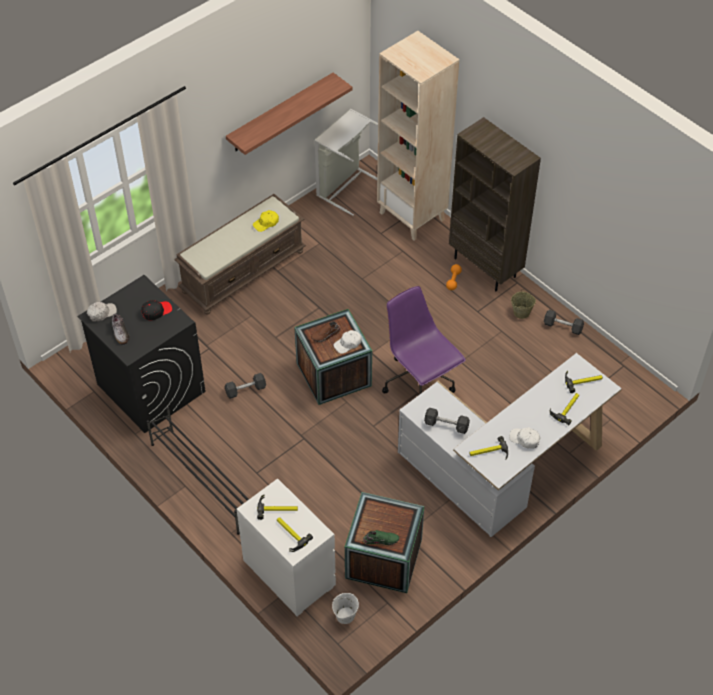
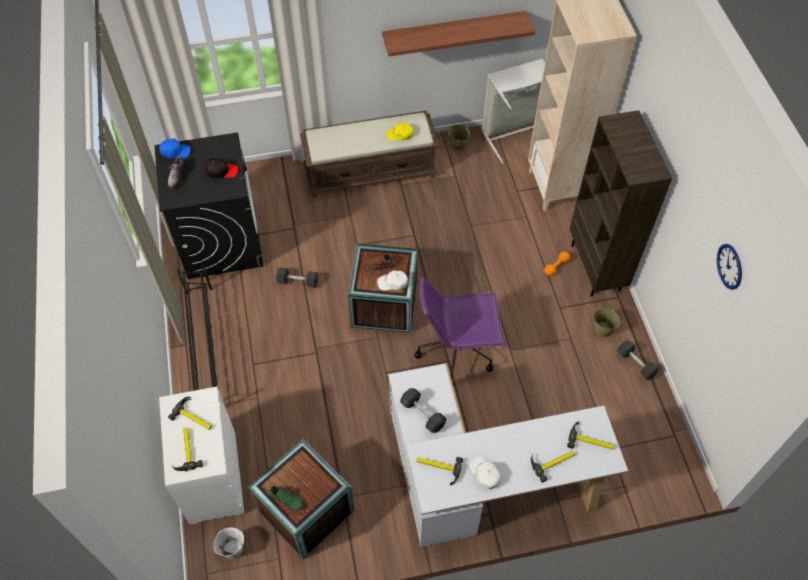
camera: 30 degrees right, 5 degrees up
(101, 313) = (175, 151): white cap -> blue cap
(304, 216) = (458, 145): none -> beige bucket
(419, 383) = (457, 352): purple office chair -> purple office chair turned 90 degrees counterclockwise
(621, 202) = (729, 266): none -> wall clock

